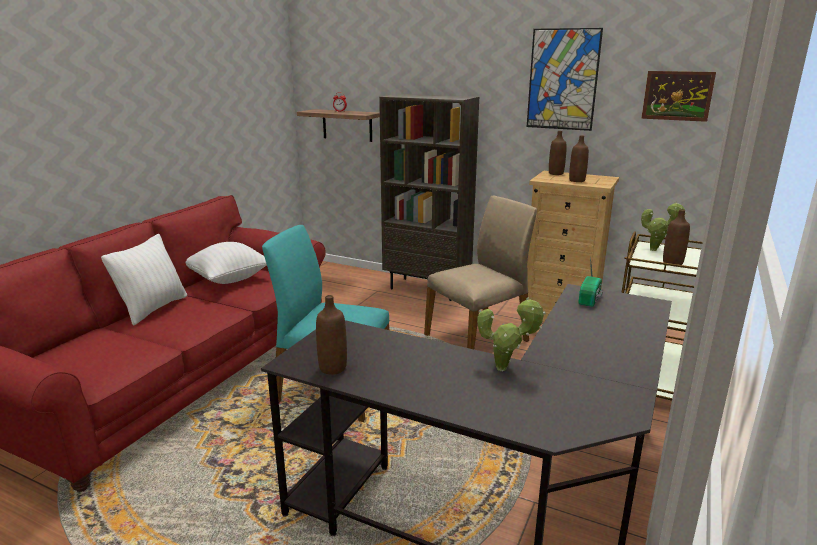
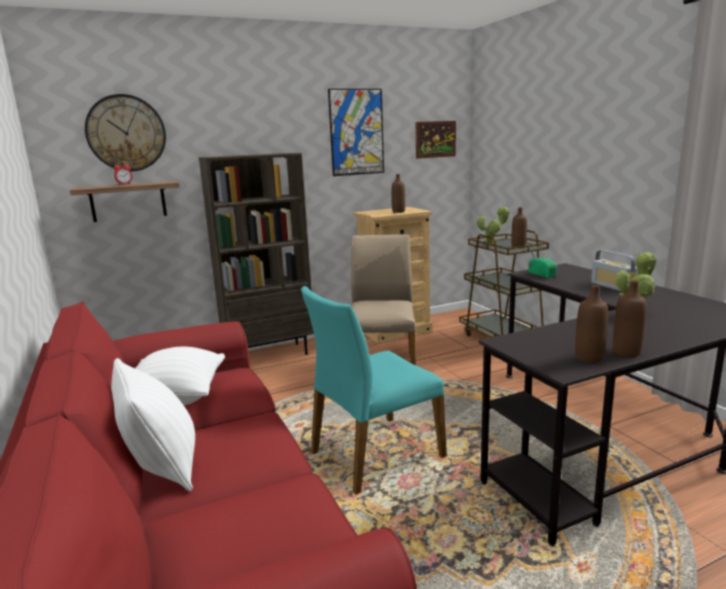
camera: 50 degrees left, 5 degrees down
(351, 68) = (126, 133): none -> wall clock
(556, 173) = (369, 212): brown bottle -> brown bottle (626, 352)
(604, 342) = (612, 286): none -> radio

